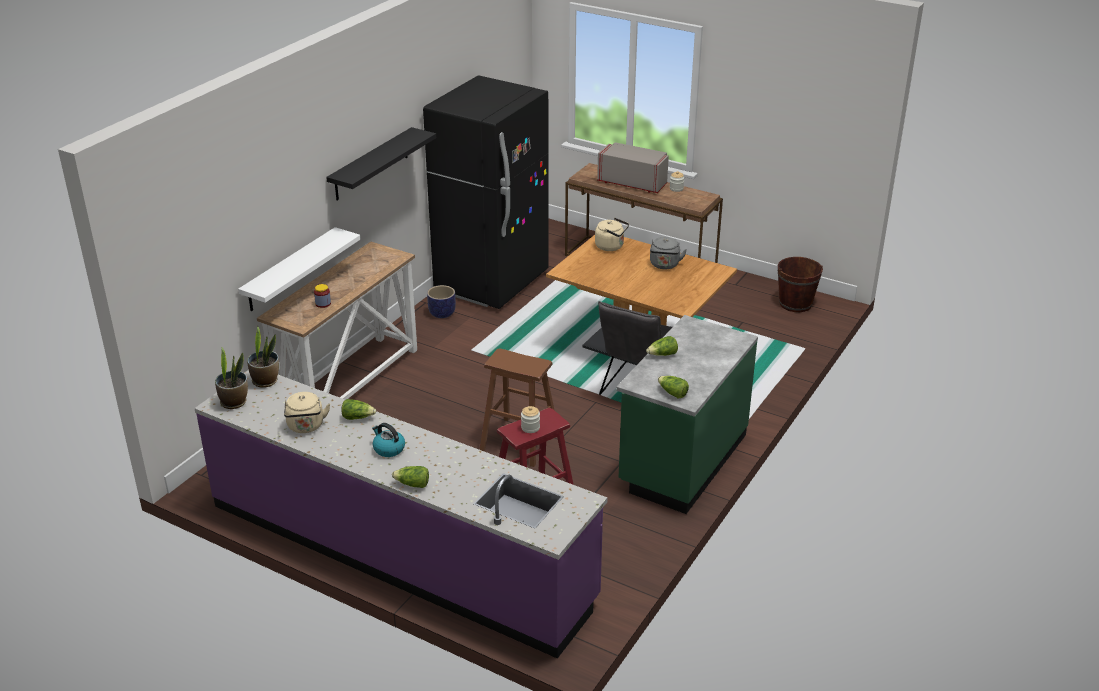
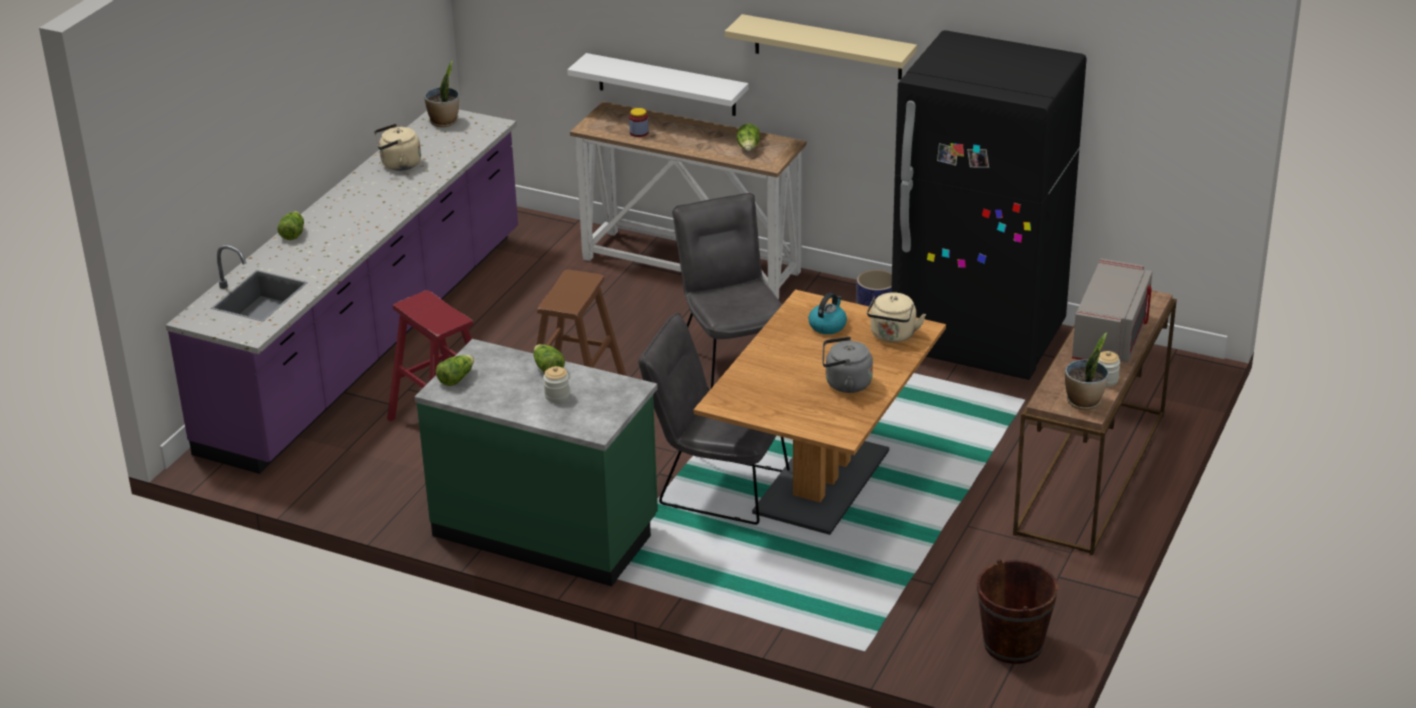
camera: 85 degrees right, 0 degrees up
(265, 381) = (485, 131): potted plant -> potted plant (1084, 401)
(358, 417) = (415, 189): lettuce -> lettuce (748, 148)
(371, 164) = (828, 47): black shelf -> beige shelf
(388, 449) = (356, 213): kettle -> kettle (827, 325)
(484, 372) = (732, 358): none -> grey chair
(530, 428) = (428, 310): jar -> jar (557, 395)

